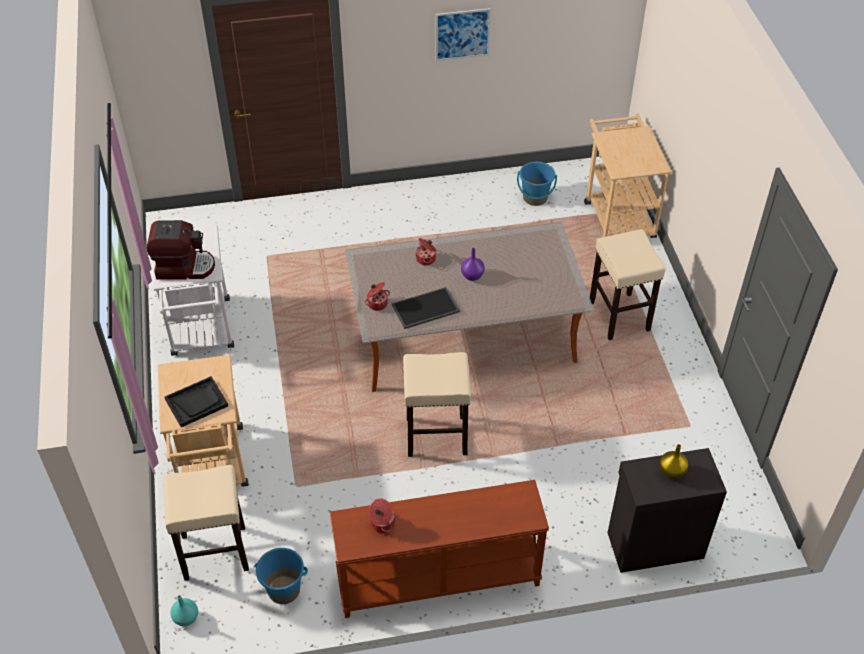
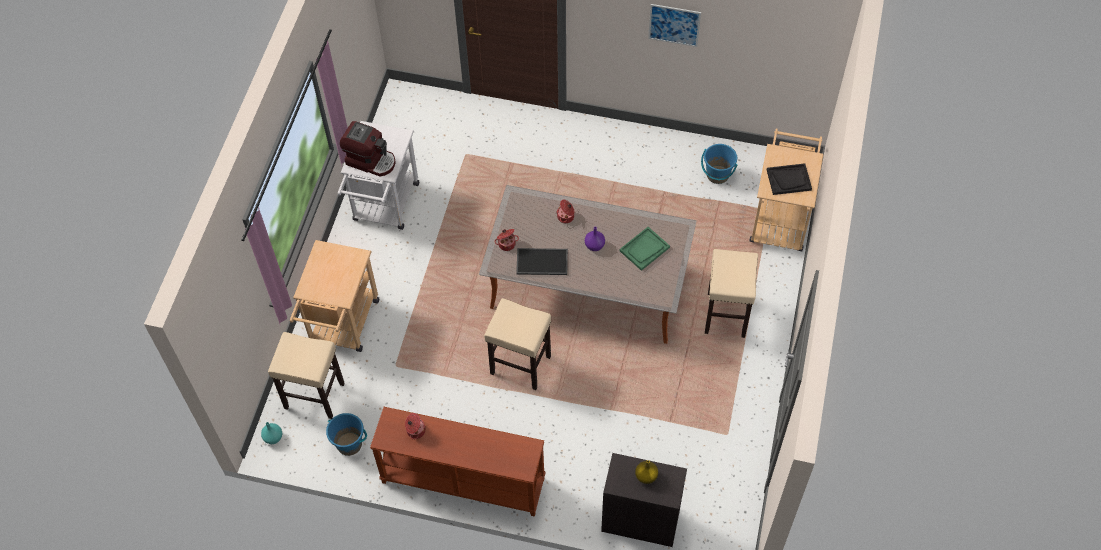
camera: 25 degrees right, 10 degrees up
(196, 402) = (328, 283): black tray -> black tray (789, 180)
(525, 263) = (644, 249): none -> green tray

